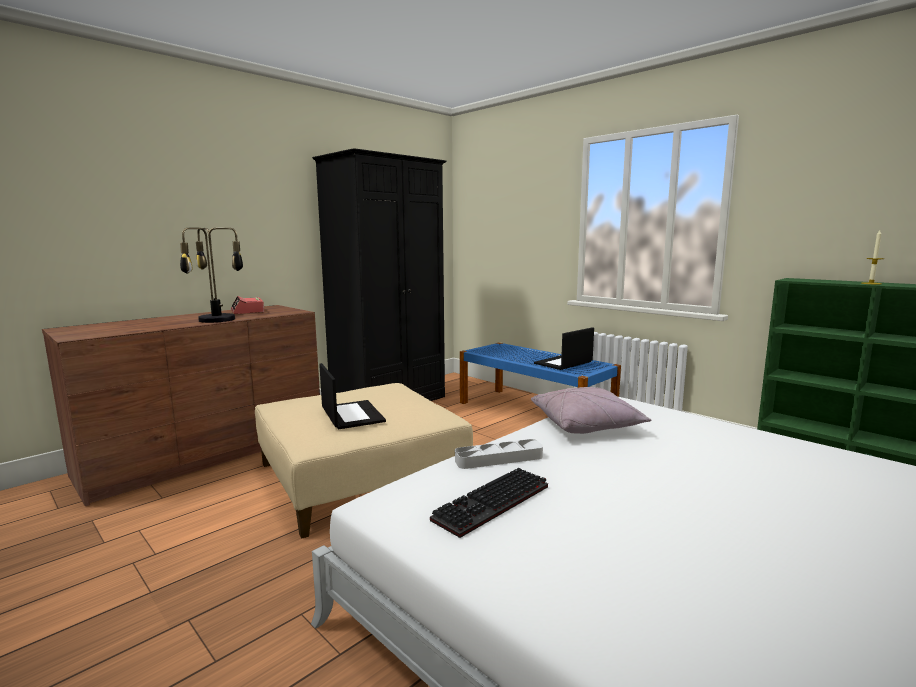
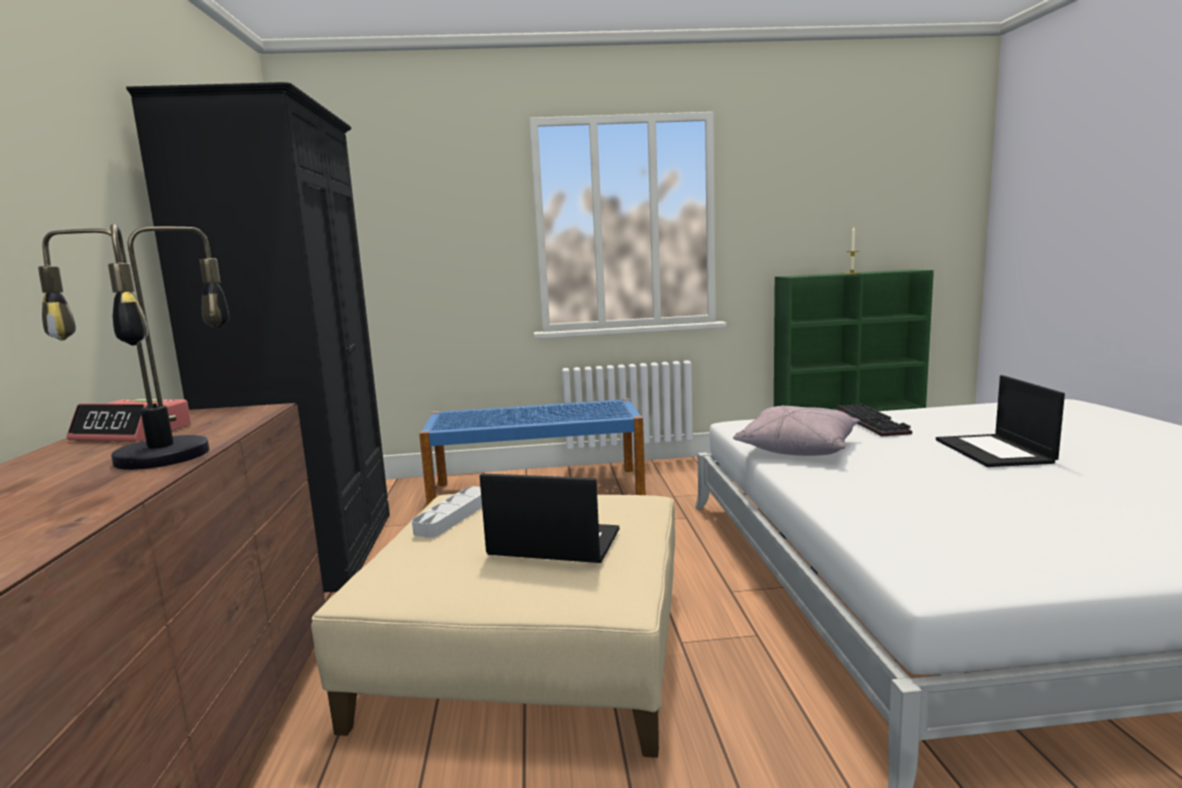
camera: 50 degrees left, 0 degrees up
(493, 505) = (974, 527): keyboard -> keyboard (873, 423)
(499, 458) = (851, 498): grey tray -> grey tray (453, 516)
(563, 363) = (579, 411): laptop -> laptop (995, 451)

